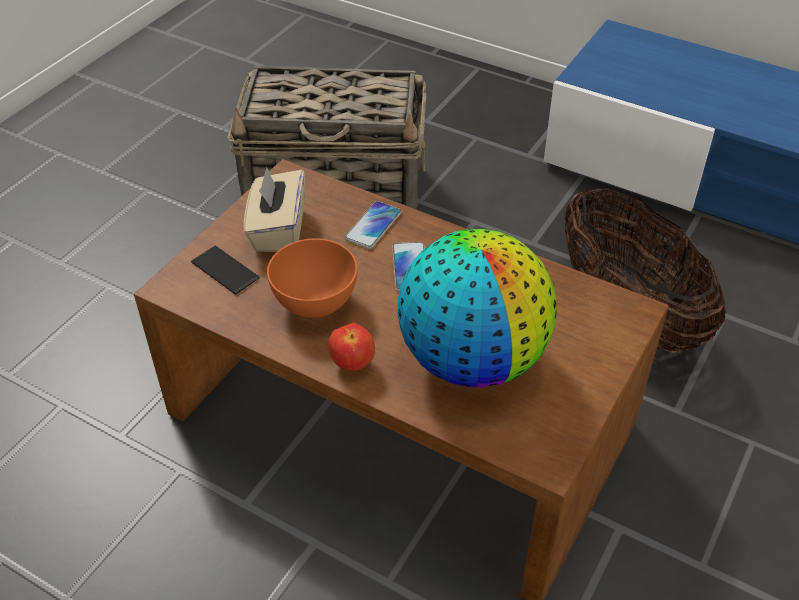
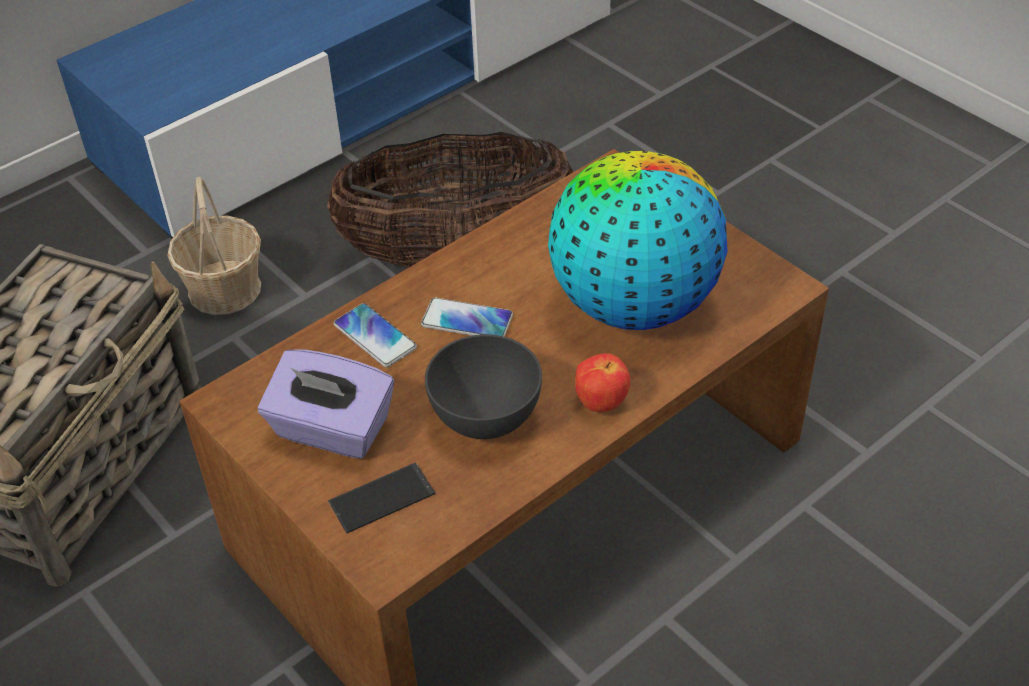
camera: 70 degrees left, 0 degrees up
(278, 230) = (331, 430): beige tissue box -> purple tissue box
(316, 302) = (486, 416): orange bowl -> grey bowl
(516, 202) = (225, 289): none -> basket

